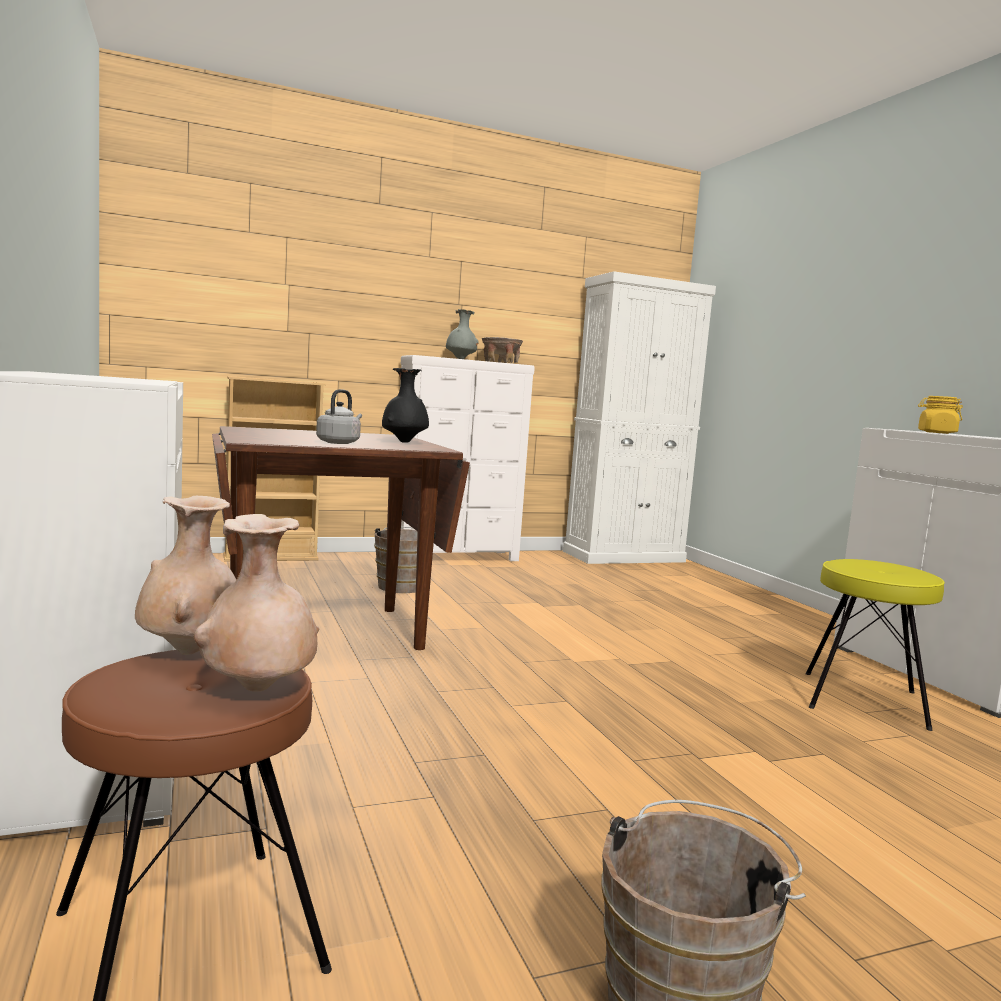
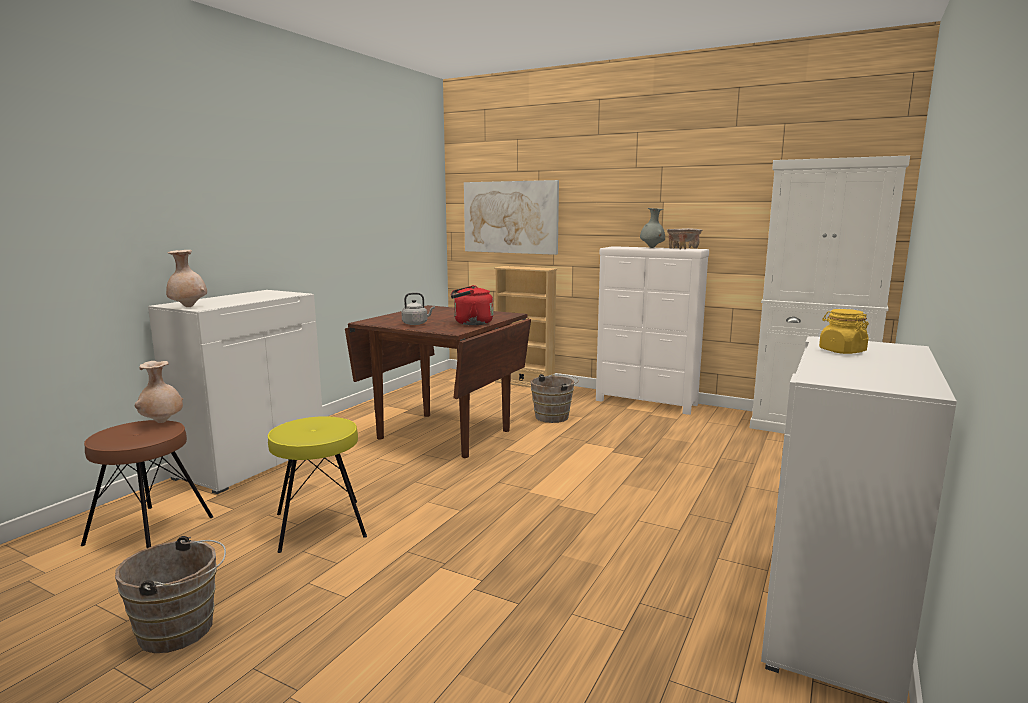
camera: 50 degrees right, 5 degrees up
(236, 301) = (510, 217): none -> picture
(257, 689) = (132, 440): beige vase -> beige vase (188, 307)
(404, 442) = (470, 323): black vase -> red kettle
(862, 699) = (667, 596): yellow stool -> yellow stool (319, 524)

